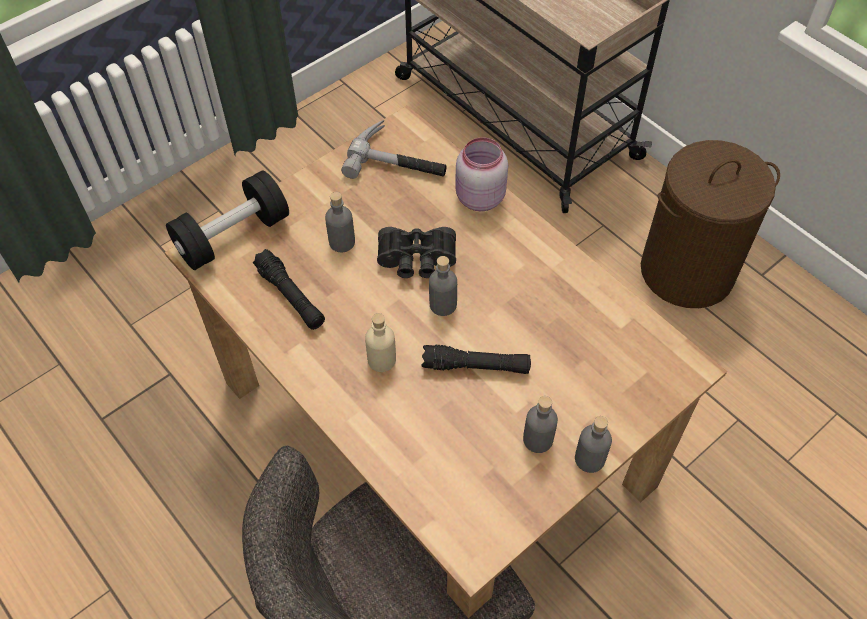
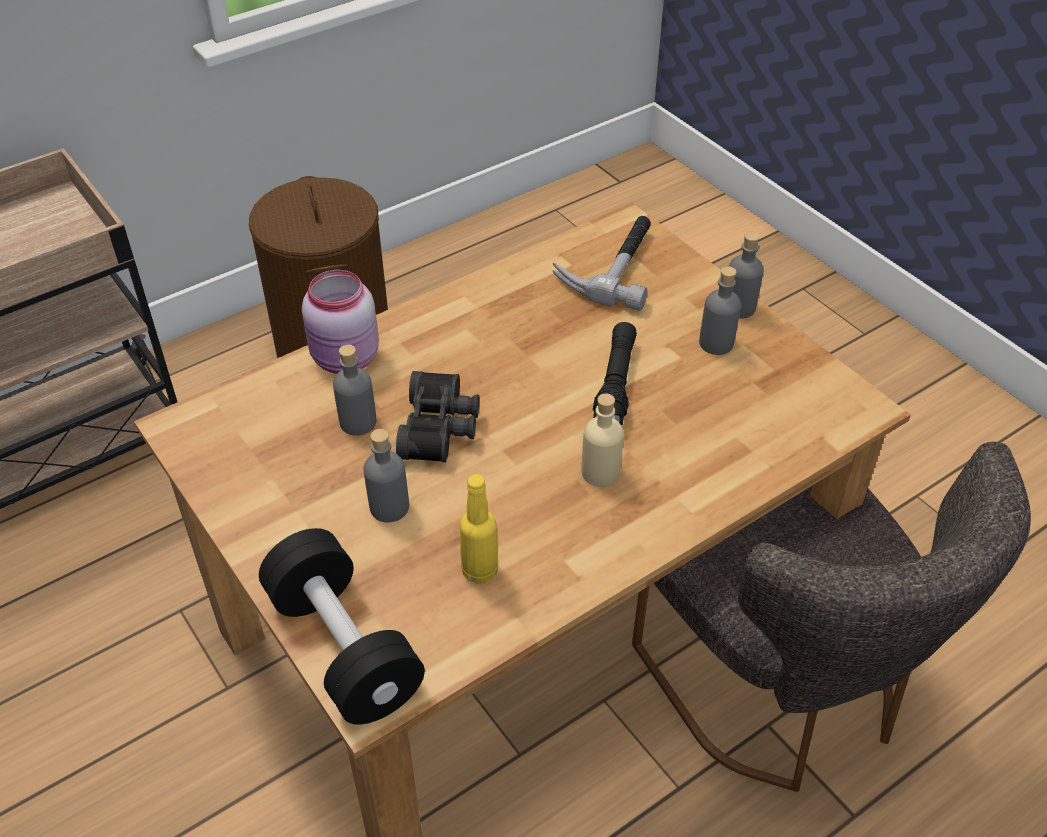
camera: 85 degrees left, 10 degrees down
(290, 296) = (480, 570): black flashlight -> yellow bottle
(400, 160) = (247, 435): hammer -> hammer (612, 265)
(443, 304) = (518, 407): grey bottle -> grey bottle (358, 422)

